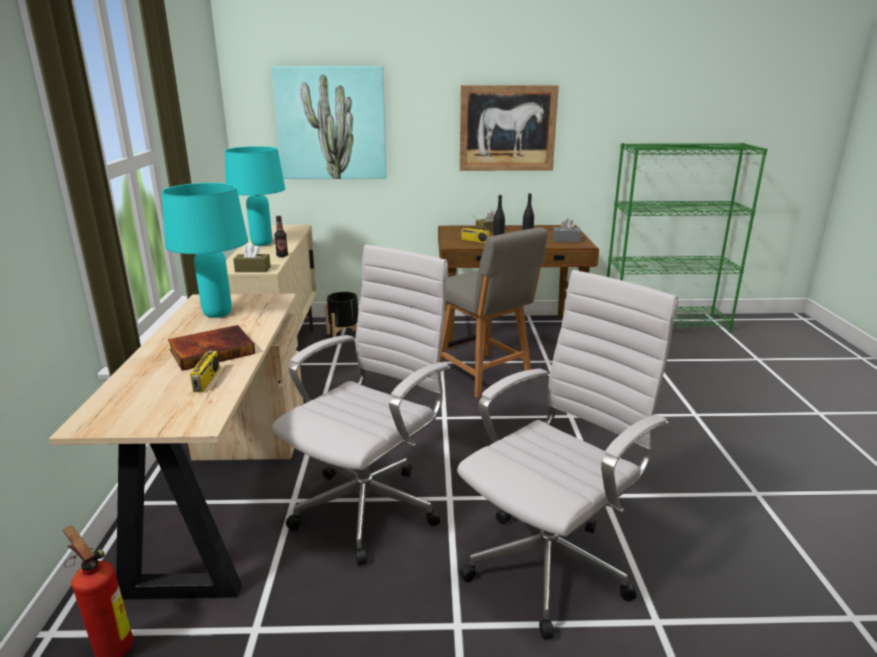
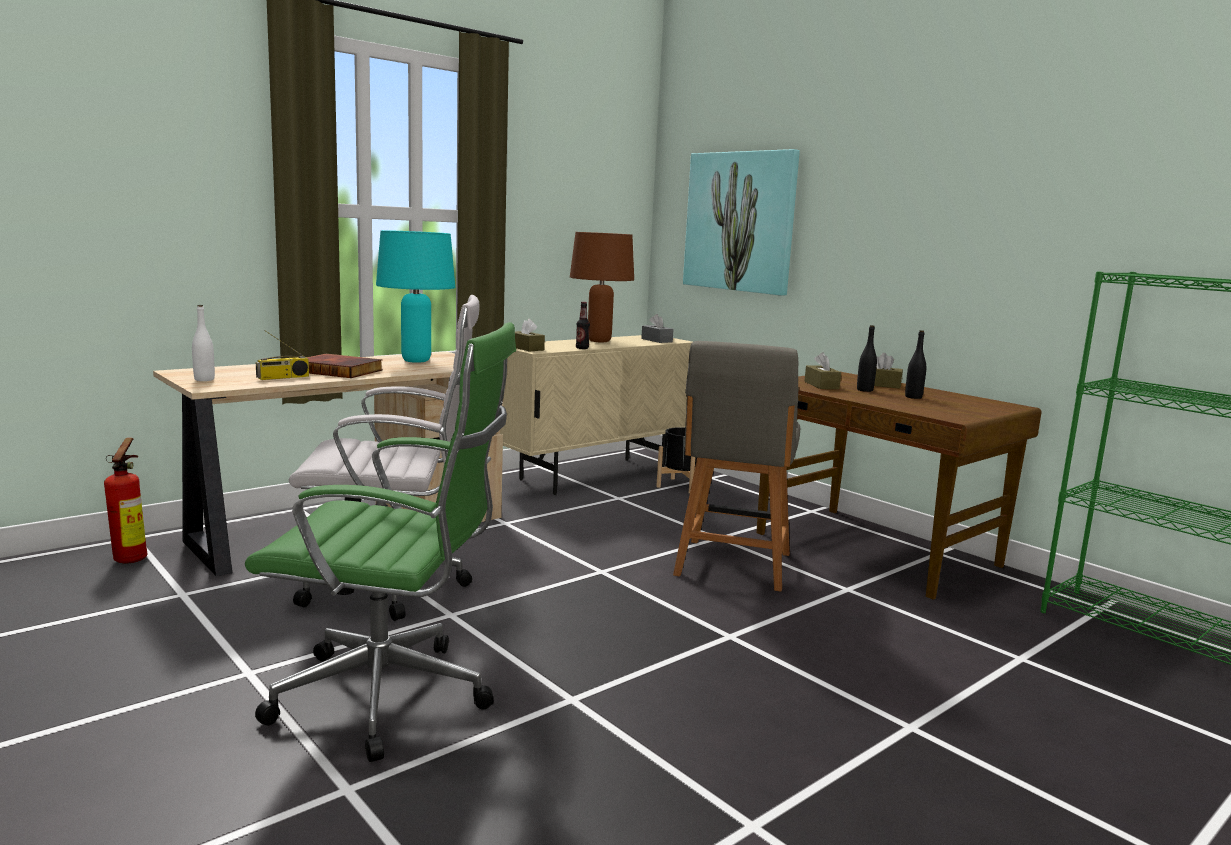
camera: 50 degrees right, 10 degrees down
(156, 418) = (204, 379): none -> white bottle
(262, 244) = (599, 341): turquoise table lamp -> brown table lamp
(474, 240) = (821, 385): radio -> brown tissue box
(507, 128) = (946, 238): picture -> none
(552, 564) = (392, 698): white office chair -> green office chair
(566, 240) = (948, 411): grey tissue box -> grey tissue box (656, 340)

